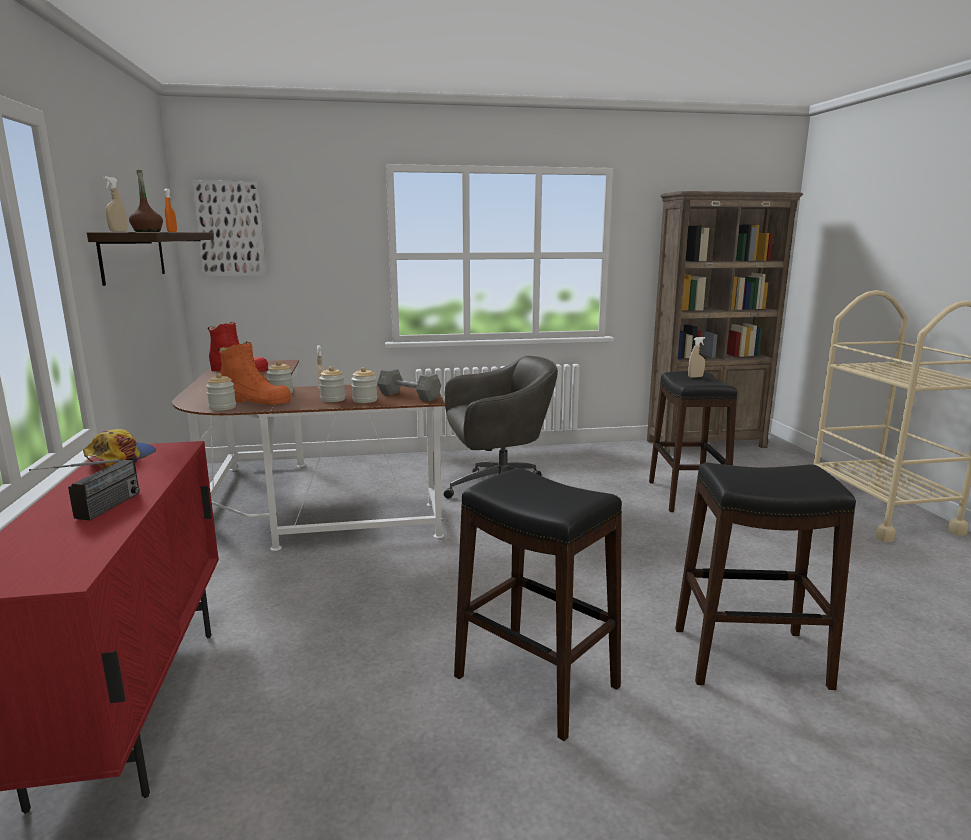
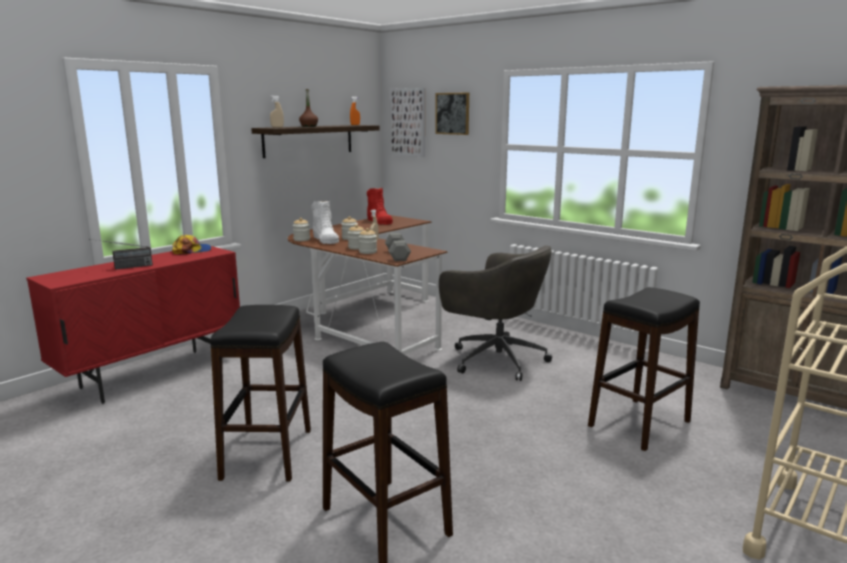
camera: 50 degrees right, 0 degrees up
(256, 401) = (325, 240): orange boot -> white boot
(310, 216) = (452, 113): none -> picture
(695, 377) = (658, 297): beige spray bottle -> none

